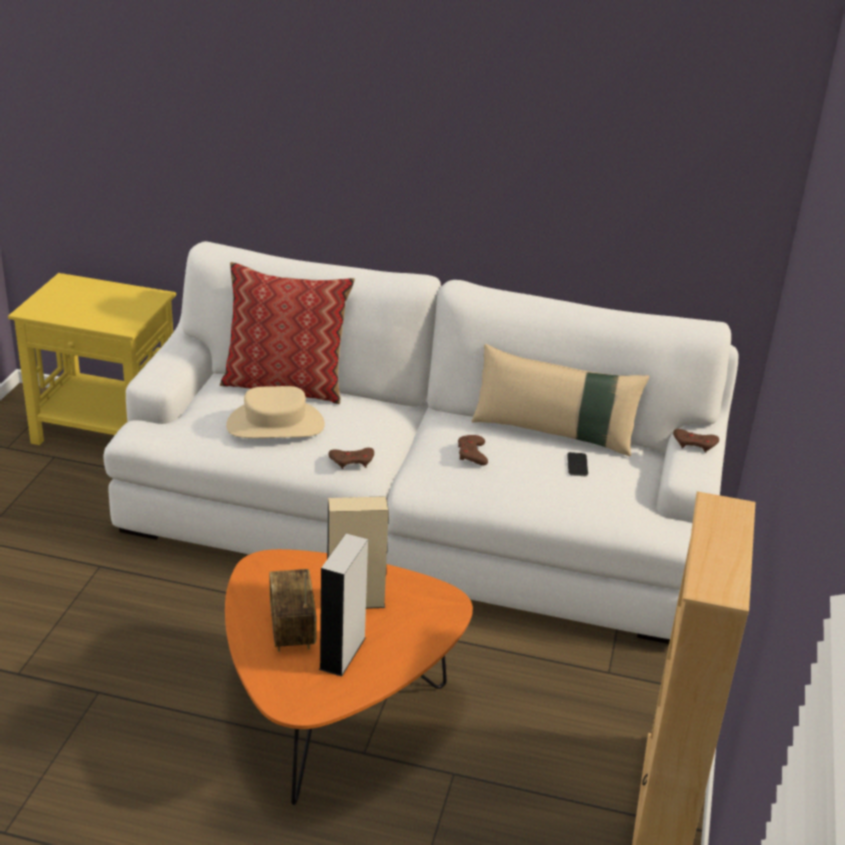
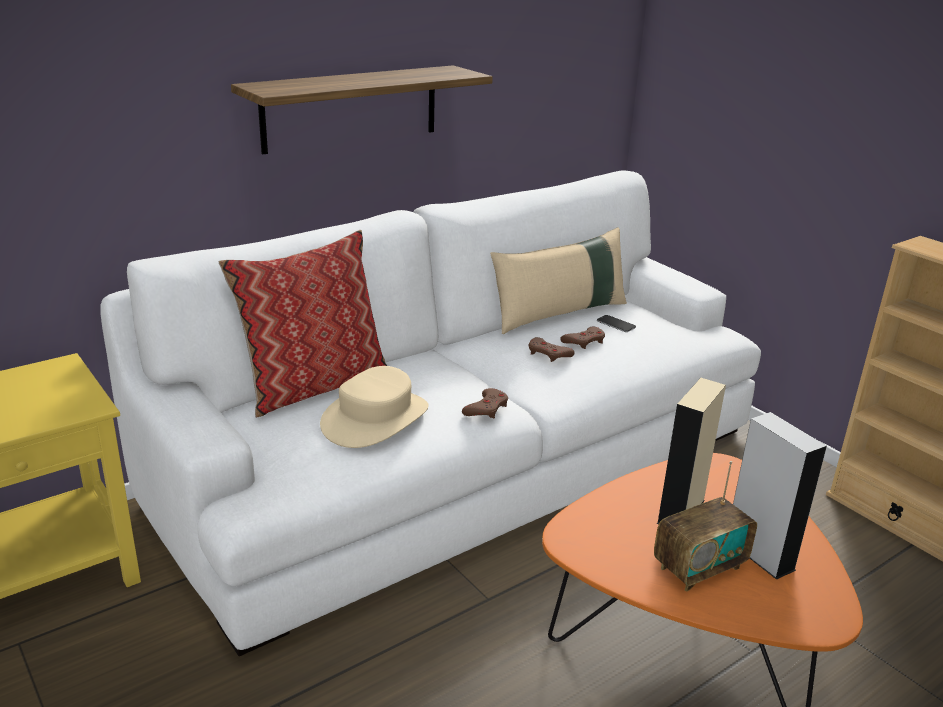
camera: 50 degrees left, 5 degrees down
(292, 630) = (699, 567): radio -> radio turned 60 degrees counterclockwise
(417, 175) = (351, 108): none -> shelf
(695, 444) = (661, 271): brown game controller -> brown game controller (584, 341)

